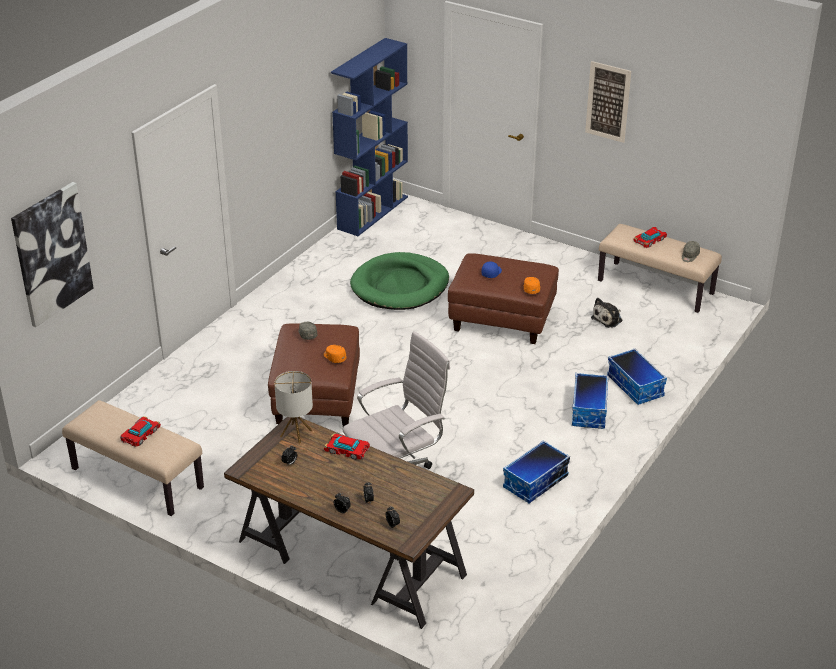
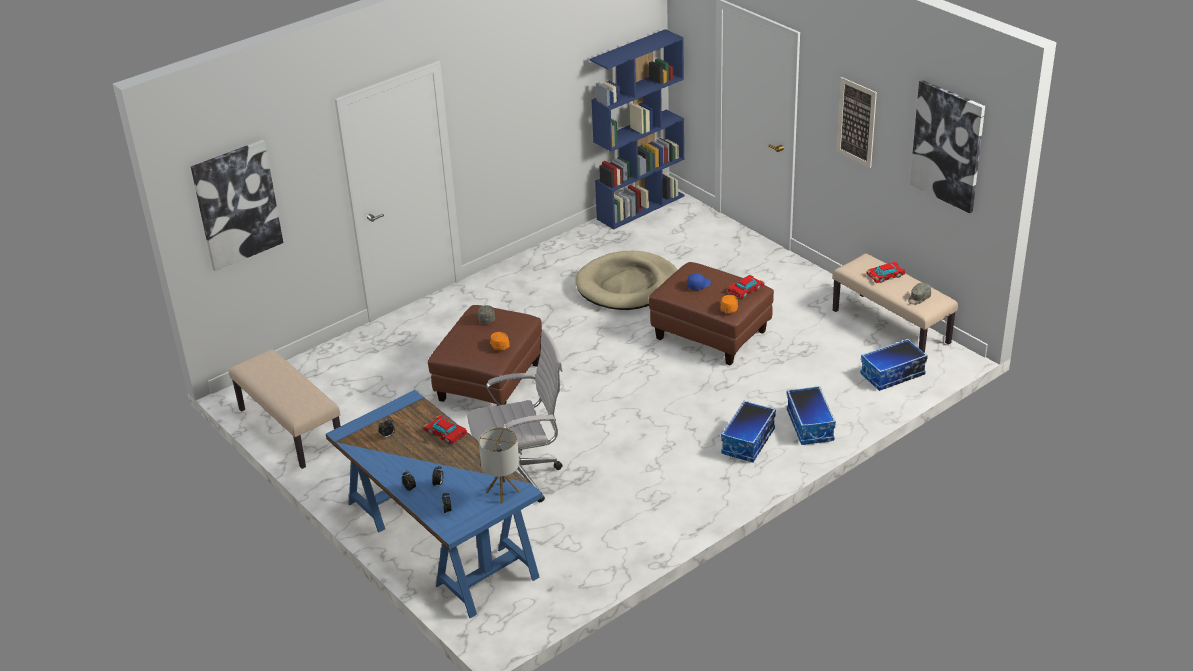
camera: 20 degrees right, 0 degrees up
(140, 434) = (289, 387): toy car -> toy car (745, 289)
(296, 433) = (409, 409): table lamp -> table lamp (503, 492)
(350, 558) = (440, 540): brown desk -> blue desk
(400, 286) = (628, 285): green dog bed -> beige dog bed
(535, 482) = (654, 503): storage box -> storage box (892, 375)
(608, 319) = (821, 352): plush toy -> none
(710, 111) = (947, 145): none -> picture

